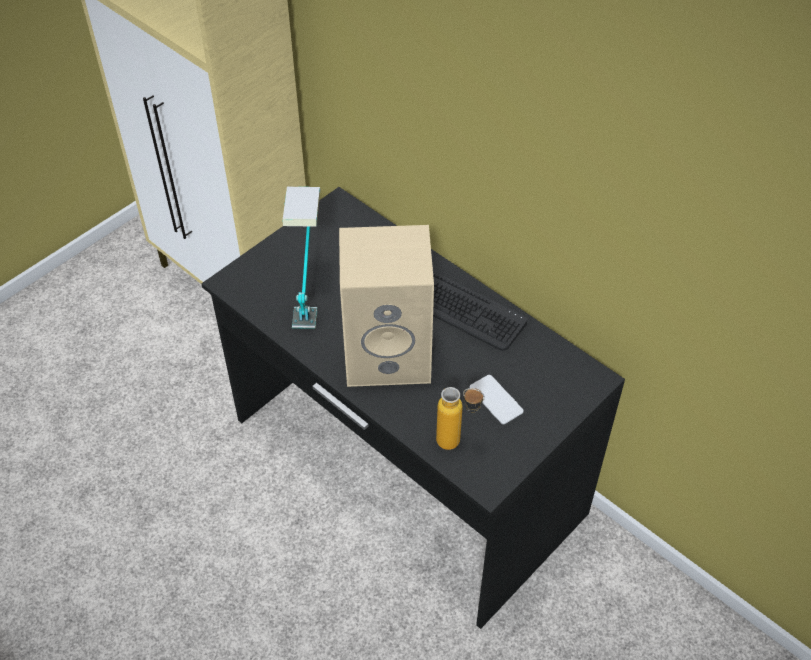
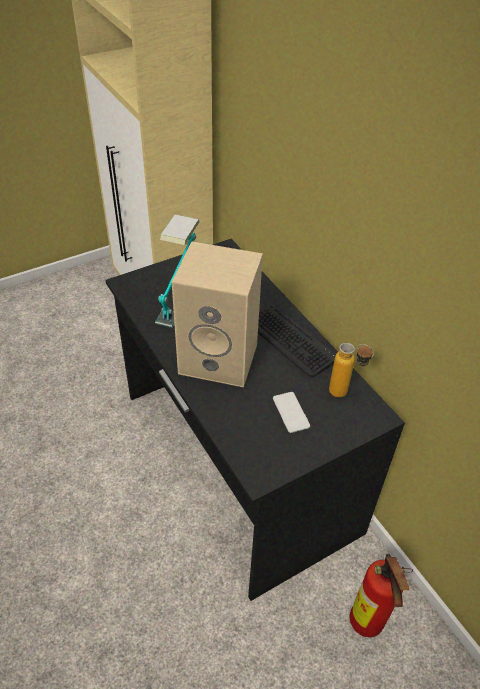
camera: 15 degrees right, 5 degrees down
(457, 443) = (247, 438): bottle -> bottle (345, 394)
(620, 618) = (367, 626): none -> fire extinguisher

